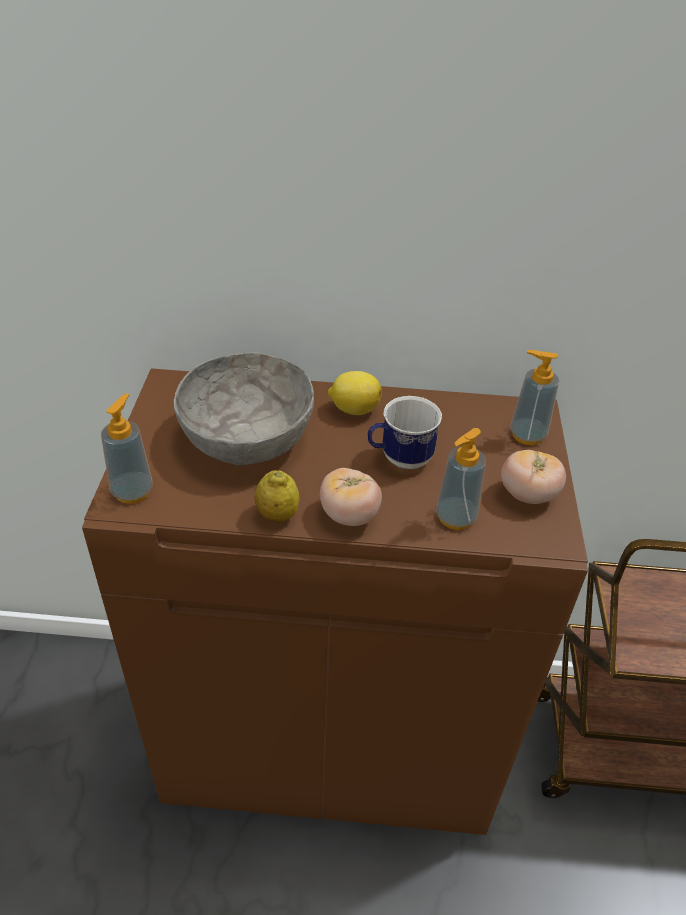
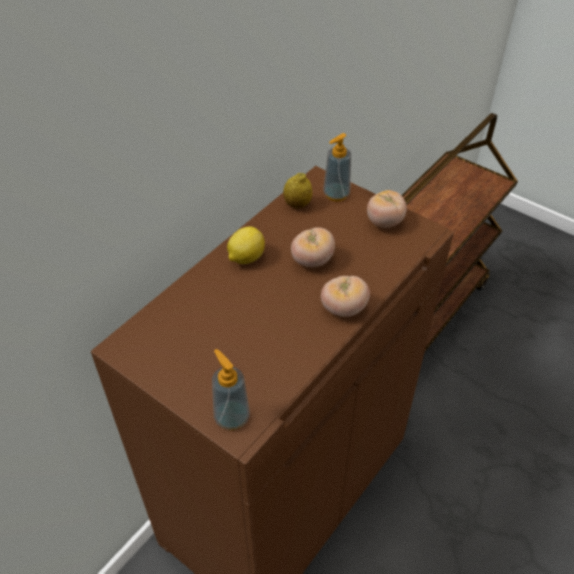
camera: 55 degrees left, 5 degrees up
(247, 436) = (225, 326): grey bowl -> none
(277, 515) = (317, 344): lemon -> lemon (297, 204)
(399, 459) = (312, 260): mug -> tomato
(455, 517) = (380, 262): soap dispenser -> none

